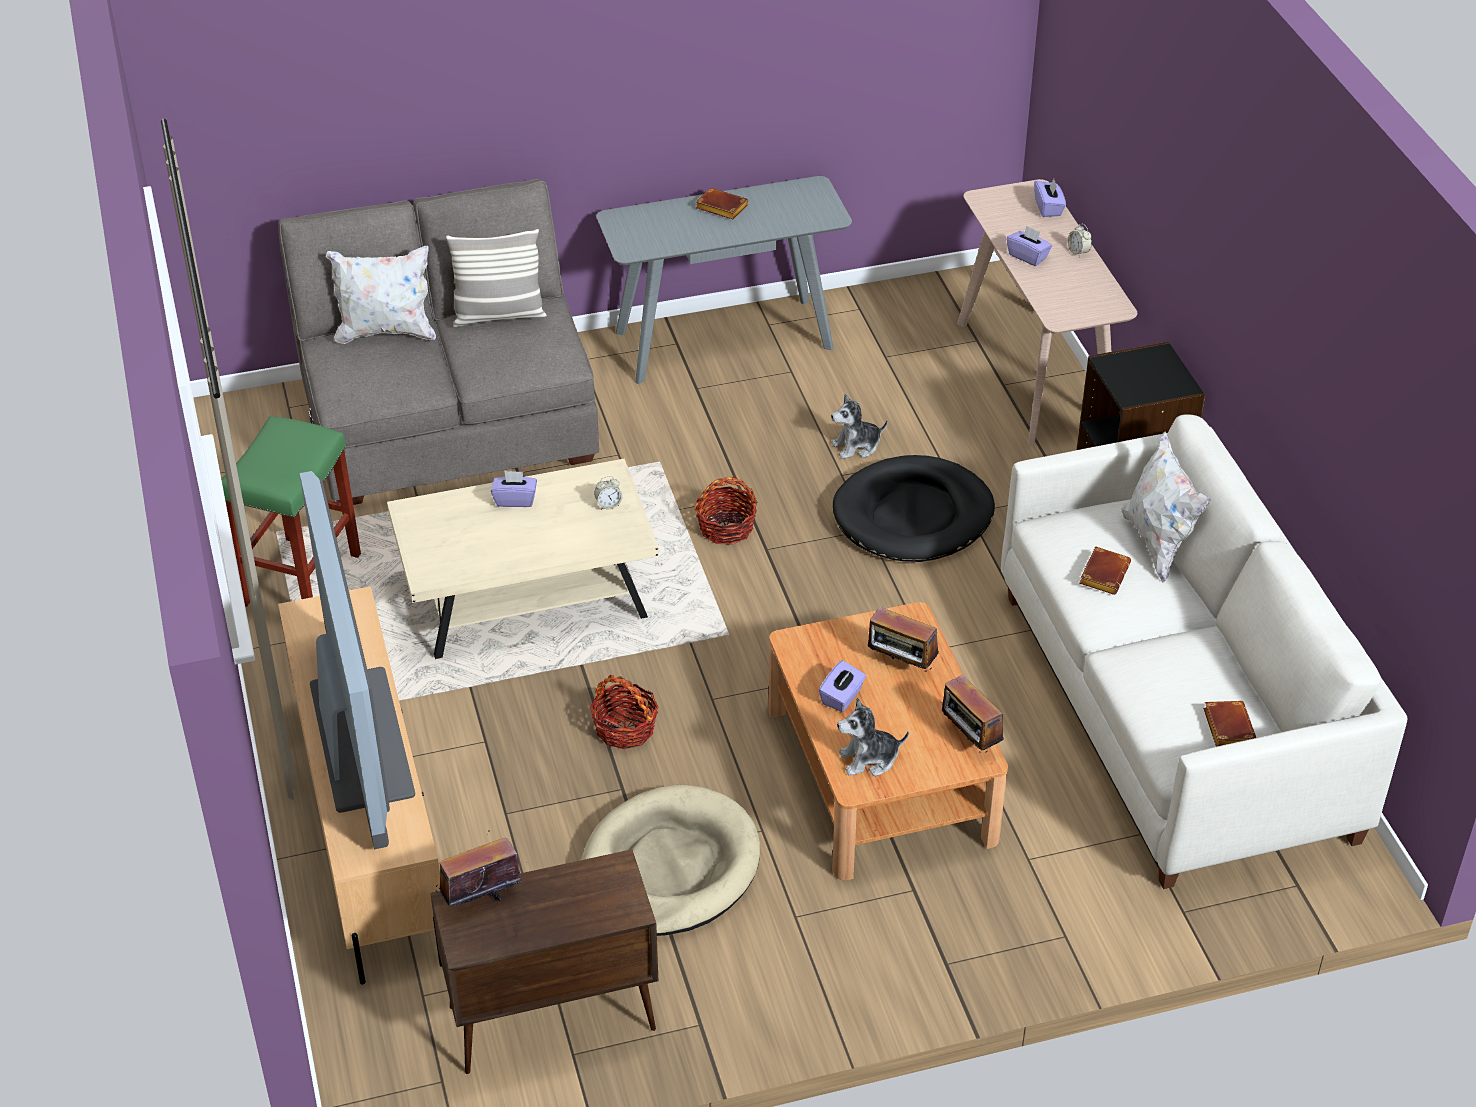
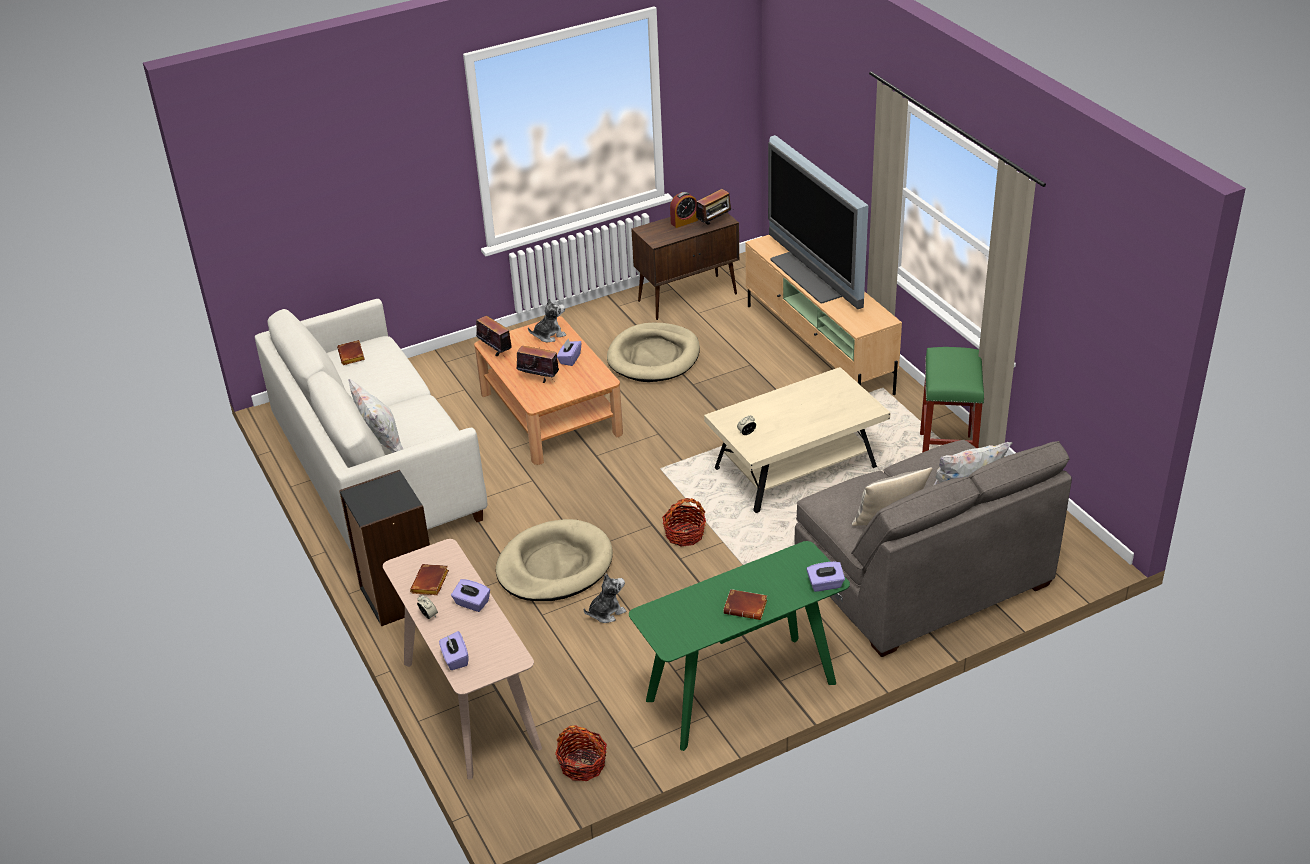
camera: 170 degrees right, 5 degrees down
(515, 500) = (808, 426): purple tissue box -> purple tissue box (825, 585)
(540, 918) = (684, 221): none -> alarm clock
(625, 728) = (703, 411): basket -> basket (582, 765)
(724, 339) = (741, 692): grey console table -> green console table
(913, 515) = (554, 566): black dog bed -> beige dog bed
(1103, 573) = (418, 420): brown book -> brown book (431, 583)

